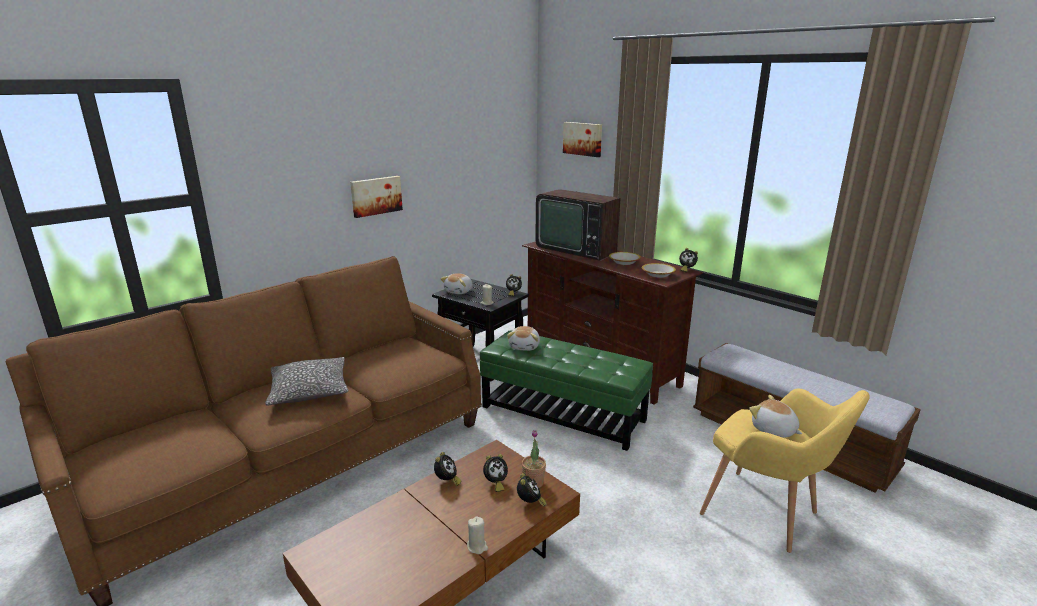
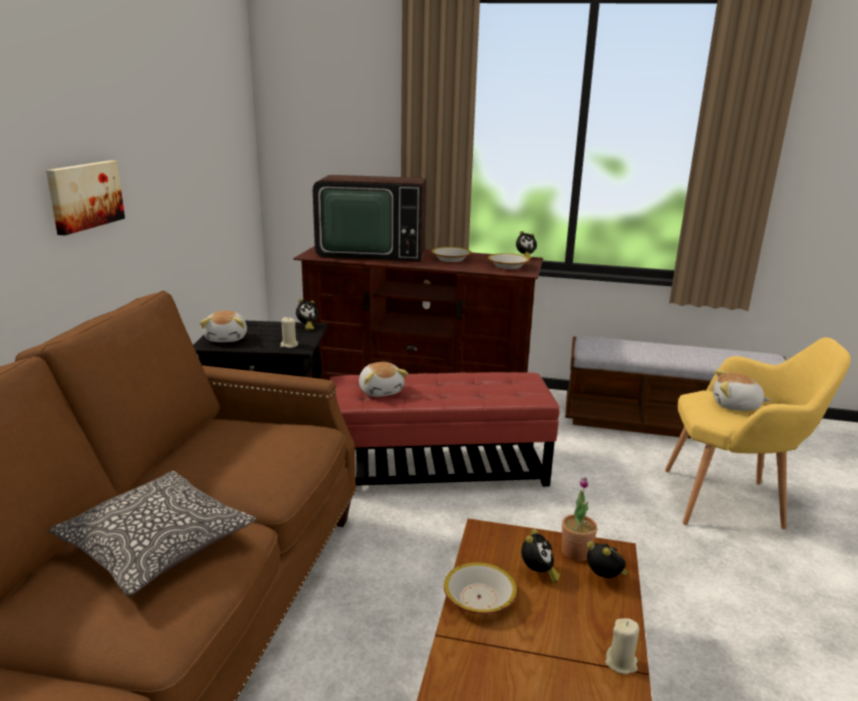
camera: 35 degrees left, 0 degrees up
(447, 481) = (479, 598): alarm clock -> bowl
(563, 413) = (438, 468): green ottoman -> red ottoman
(583, 139) = (337, 106): picture -> none

